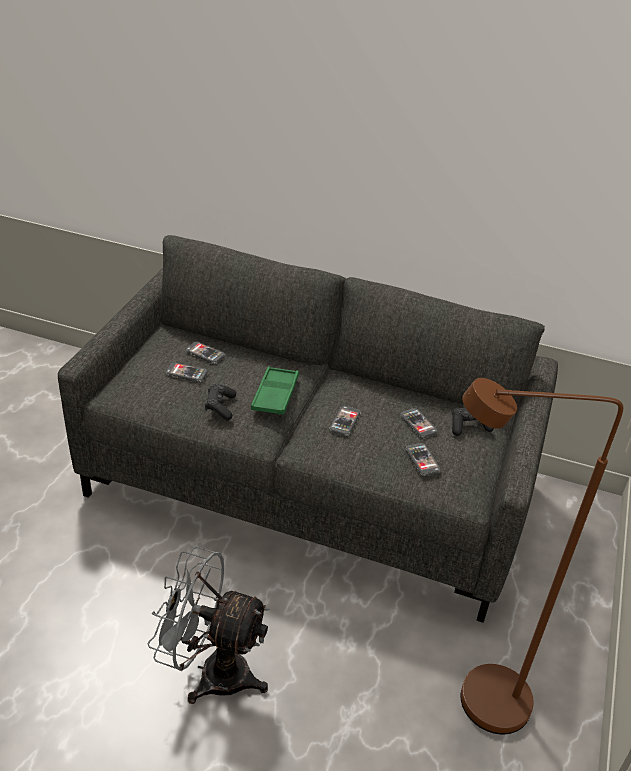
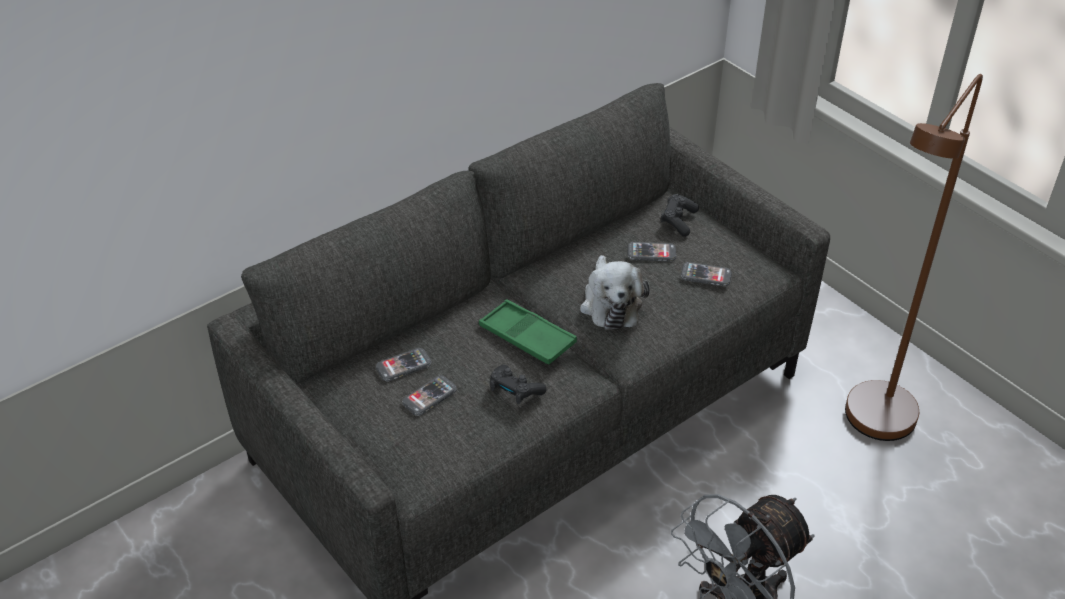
camera: 55 degrees left, 5 degrees up
(344, 422) = (610, 304): phone -> plush toy

